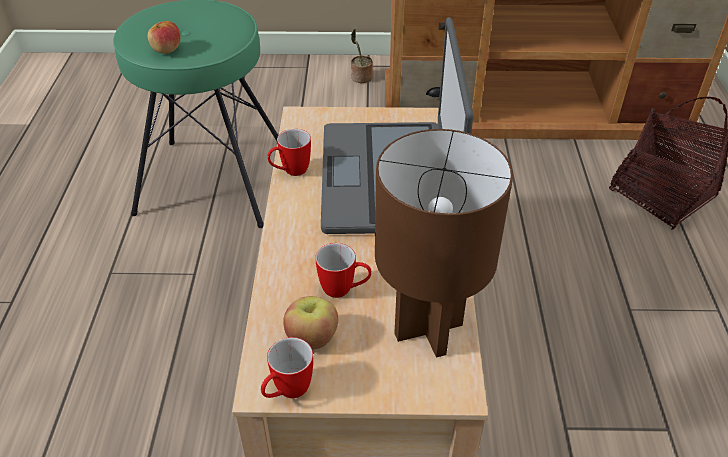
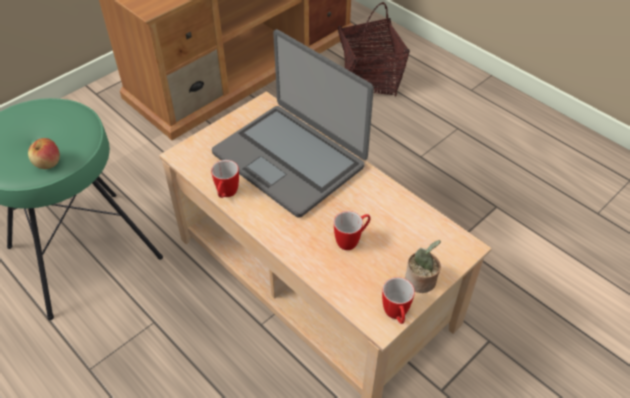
camera: 45 degrees left, 5 degrees up
(312, 337) = (370, 278): apple -> none
(360, 78) = (101, 106): potted plant -> potted plant (421, 282)
(429, 328) = (417, 227): brown table lamp -> none

